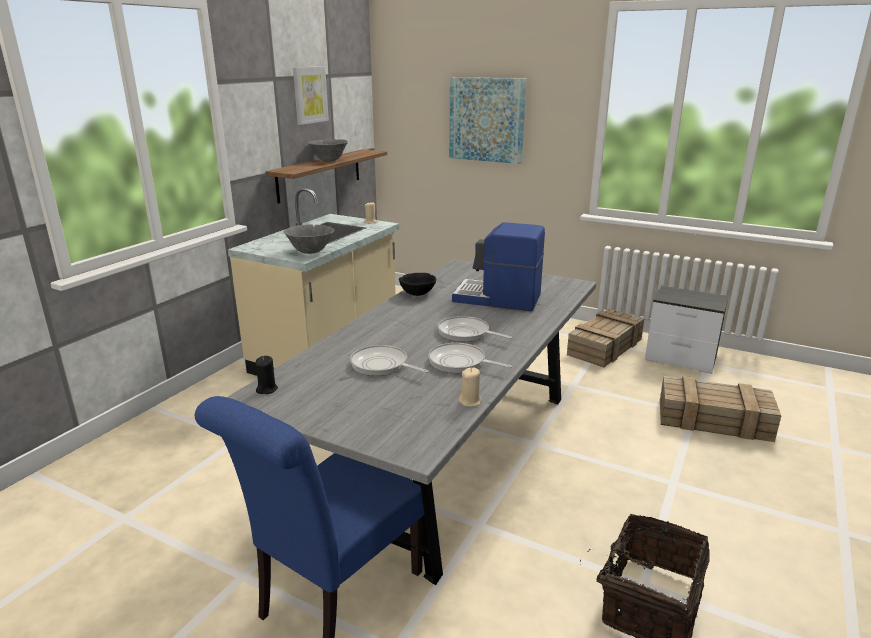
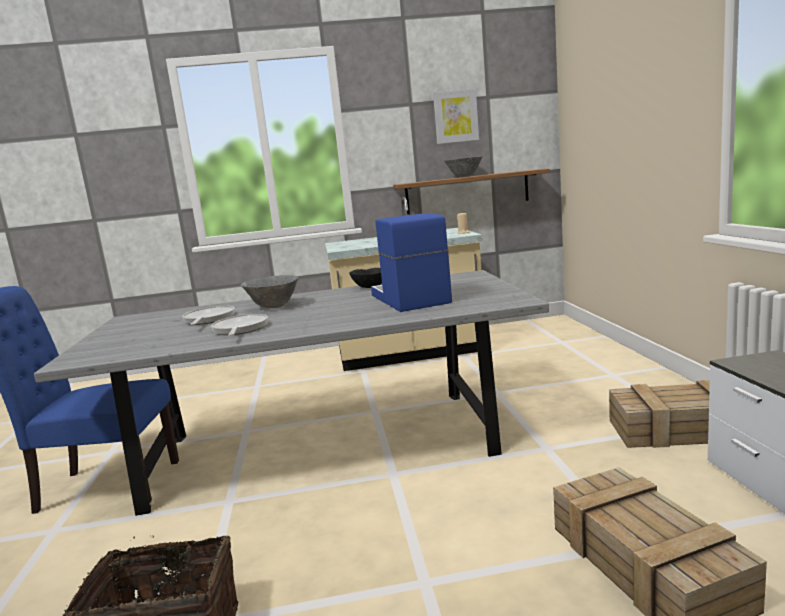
camera: 55 degrees right, 10 degrees down
(267, 389) = (141, 316): black candle -> none
(310, 252) = (353, 247): grey bowl -> grey bowl (273, 307)
(466, 333) = (305, 315): frying pan -> none
(470, 401) = (165, 349): beige candle -> none
(487, 120) = (628, 119): picture -> none

